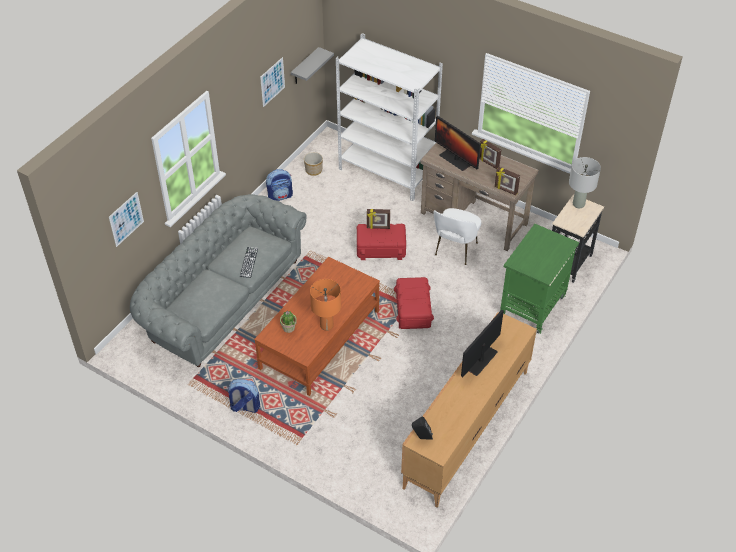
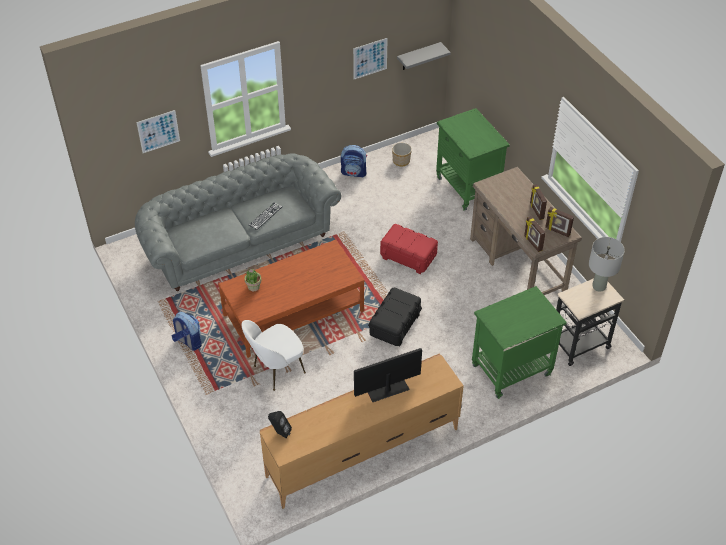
camera: 30 degrees right, 0 degrees up
(326, 325) = (287, 299): orange table lamp -> none
(378, 227) = (410, 234): picture frame -> picture frame (557, 231)
(387, 172) = (467, 188): white bookcase -> green cart
(412, 311) = (394, 324): red storage box -> black storage box
(454, 251) = (475, 287): white chair -> white chair (275, 371)
(455, 159) = (507, 195): monitor -> none

